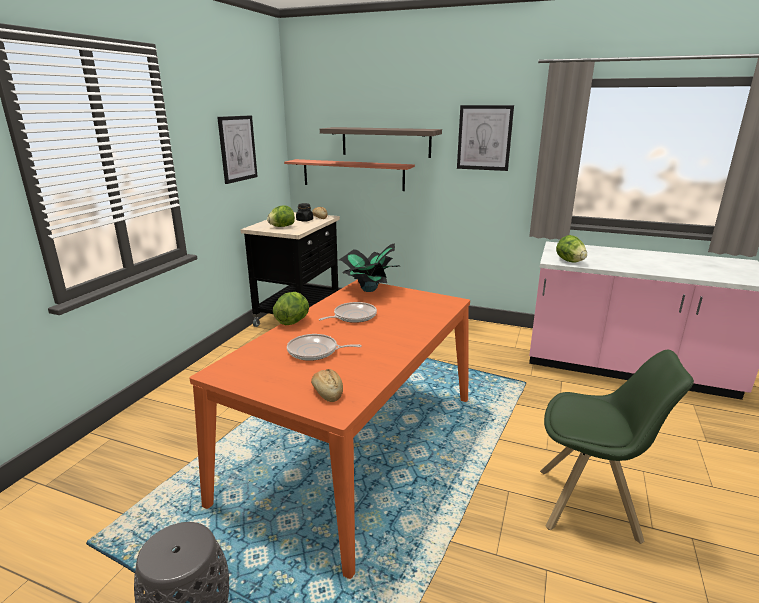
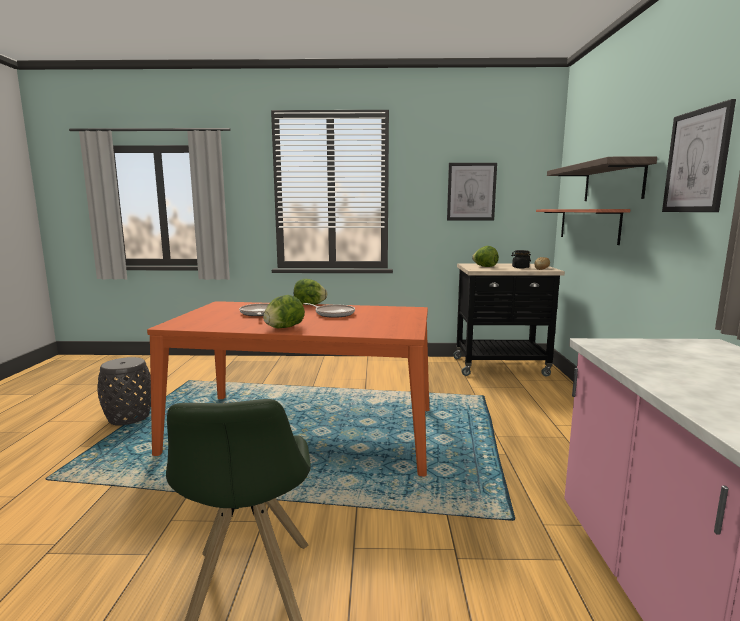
camera: 70 degrees right, 10 degrees down
(327, 392) = (196, 322): bread -> none
(369, 290) = (402, 311): potted plant -> none
(570, 261) = (618, 351): lettuce -> lettuce (284, 328)

